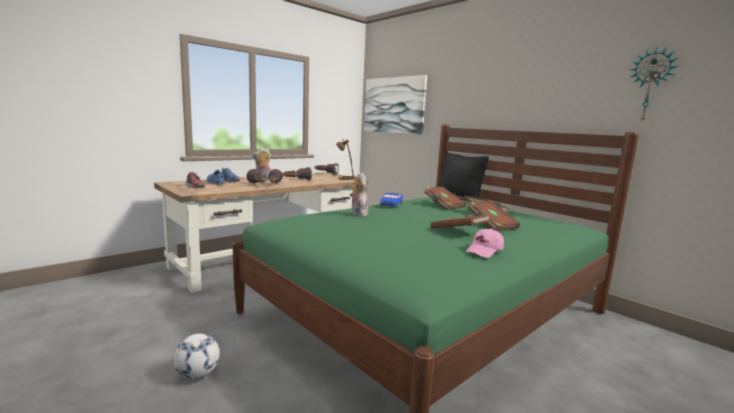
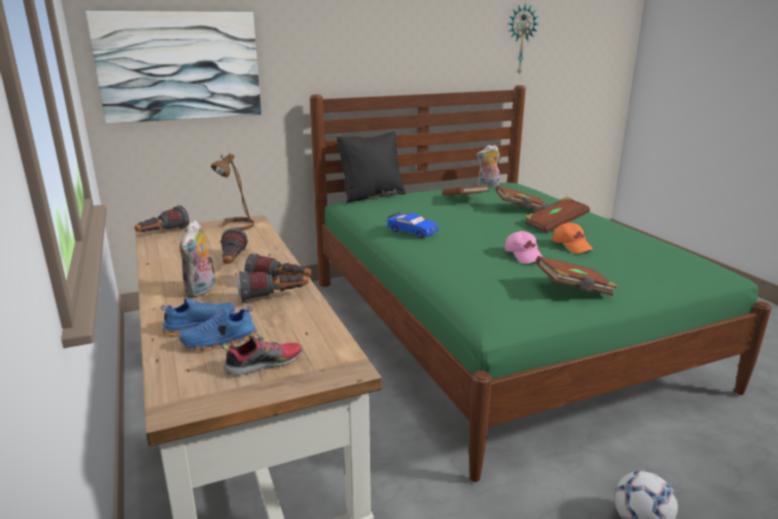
camera: 70 degrees left, 10 degrees up
(357, 214) = (469, 256): plush toy -> plush toy (488, 185)
(410, 235) = (572, 246): none -> orange cap
(443, 205) = (424, 209): brown book -> brown book (574, 289)
(484, 251) = (618, 230): pink cap -> pink cap (524, 255)

